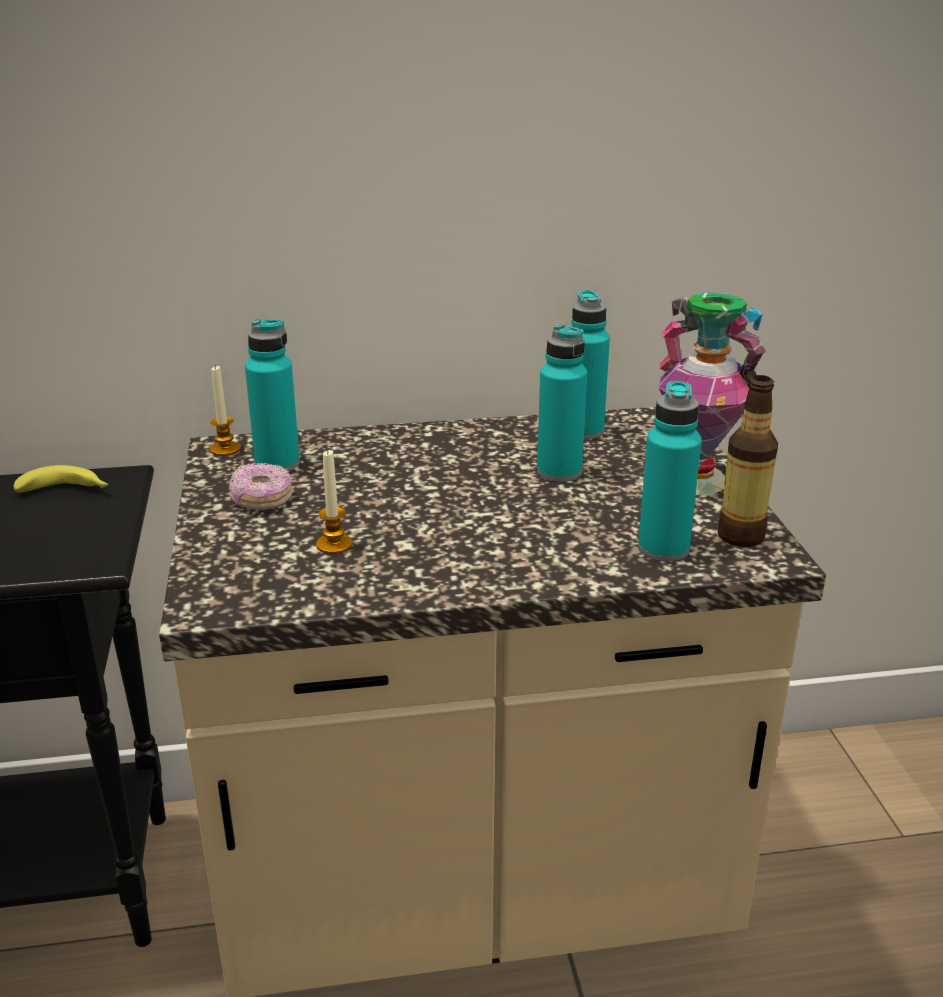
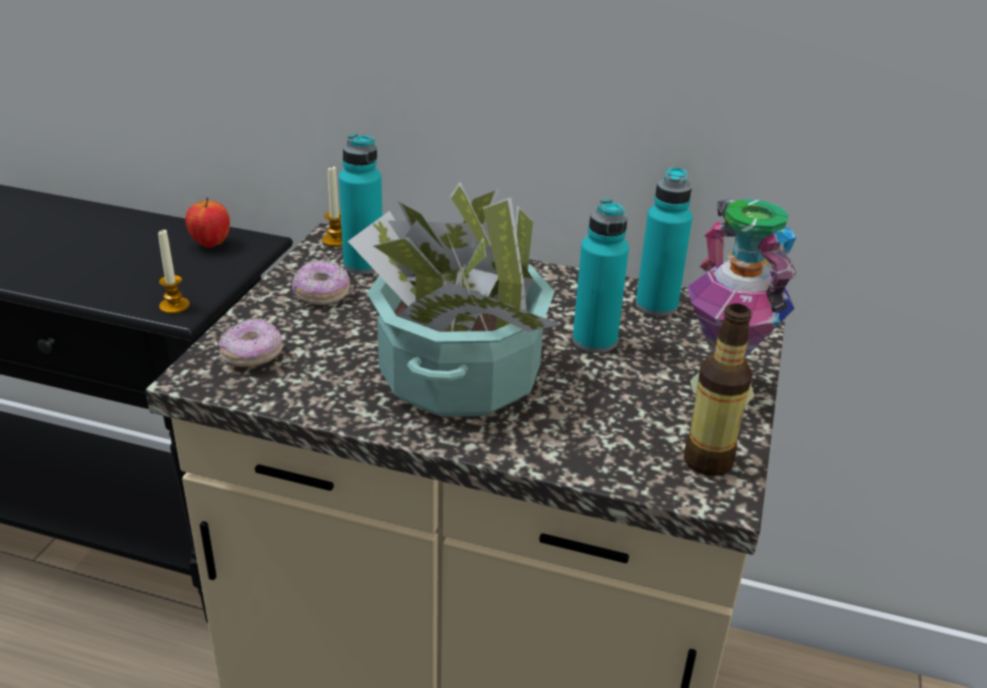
camera: 25 degrees right, 5 degrees up
(66, 491) = (210, 244): banana -> apple
(247, 572) = (252, 356): none -> donut
(334, 545) = (339, 353): candle -> candle (174, 306)
(470, 533) = (459, 377): none -> potted plant
(663, 548) = (618, 449): turquoise bottle -> none

